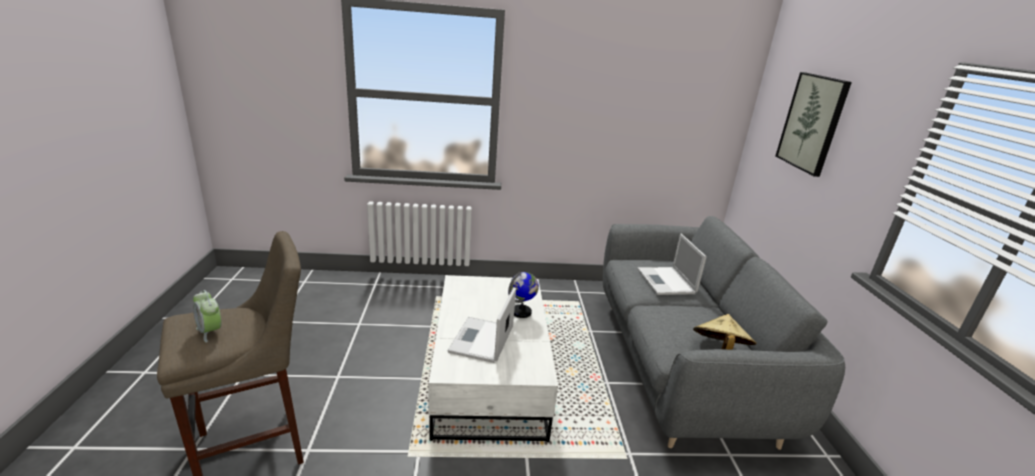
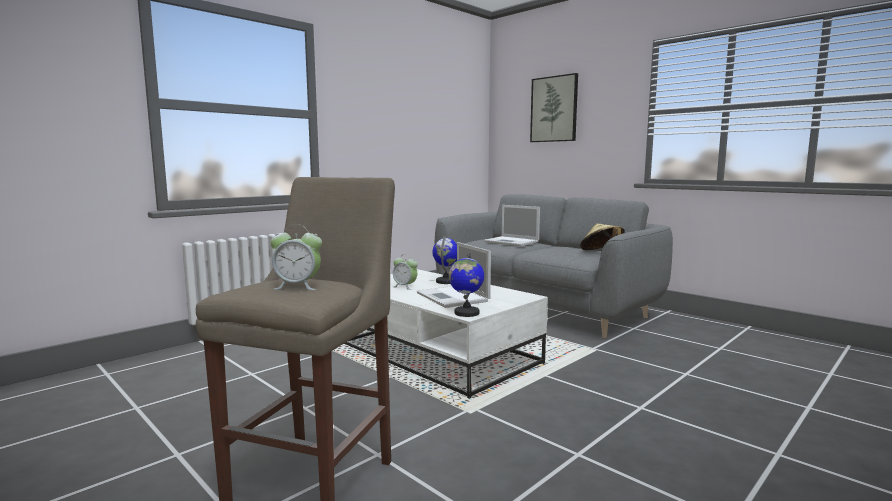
camera: 40 degrees left, 15 degrees down
(447, 370) = (466, 313): none -> globe
(478, 304) = (405, 287): none -> alarm clock

